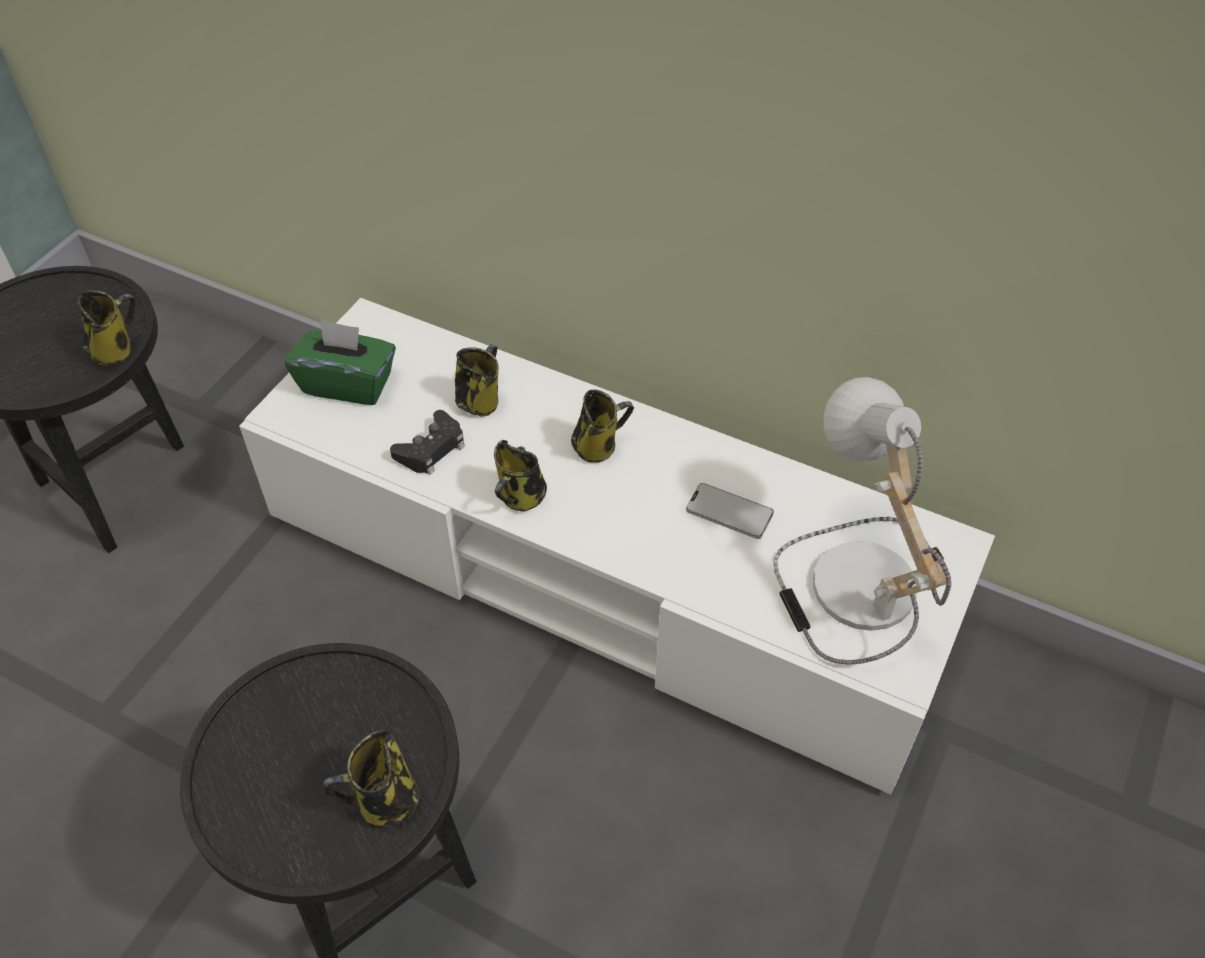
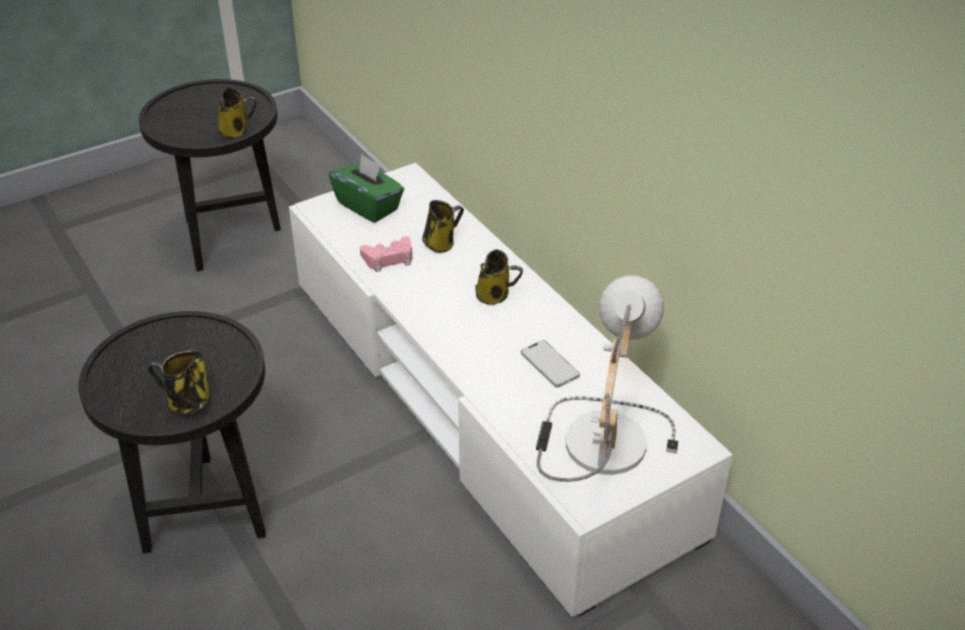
camera: 30 degrees right, 10 degrees down
(431, 449) = (388, 258): black game controller -> pink game controller
(520, 498) = (420, 305): mug -> none

